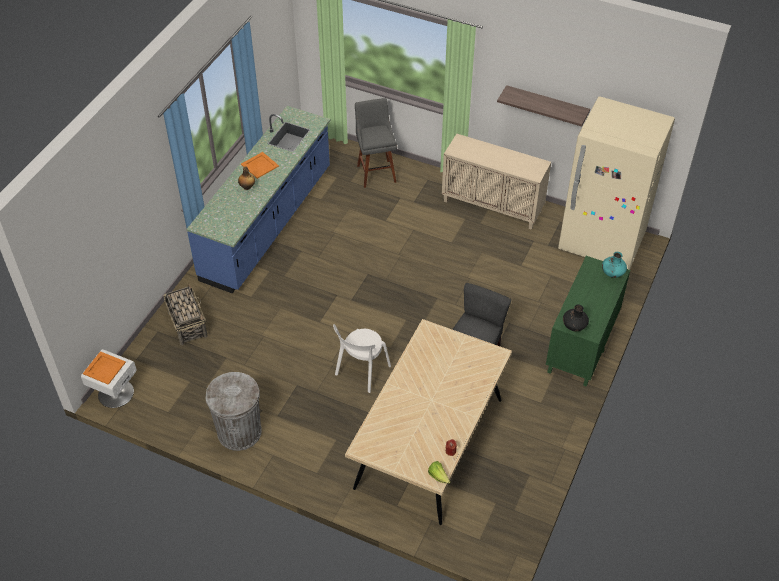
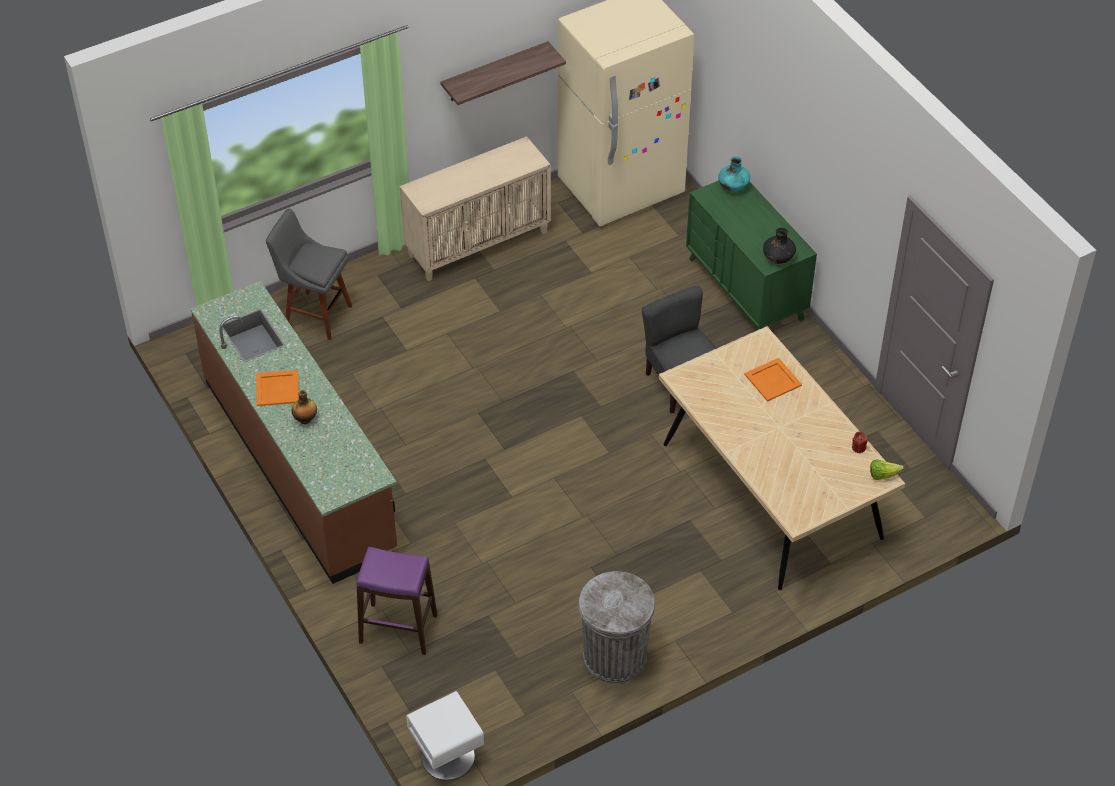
camera: 55 degrees left, 0 degrees up
(104, 368) = (442, 726): orange tray -> orange tray (772, 380)
(187, 324) = (398, 629): basket -> purple stool
(268, 224) = (300, 464): blue counter -> brown counter
(361, 372) = (622, 497): white chair -> none

